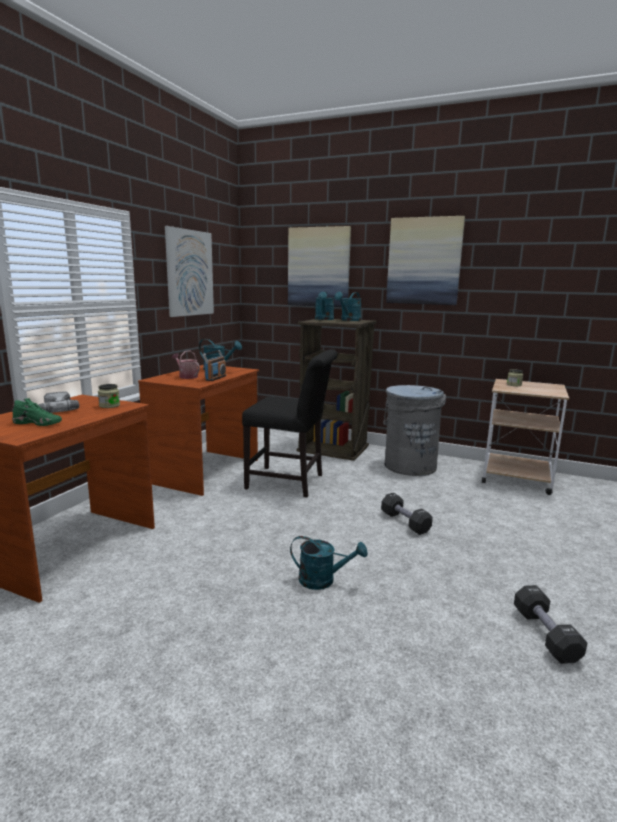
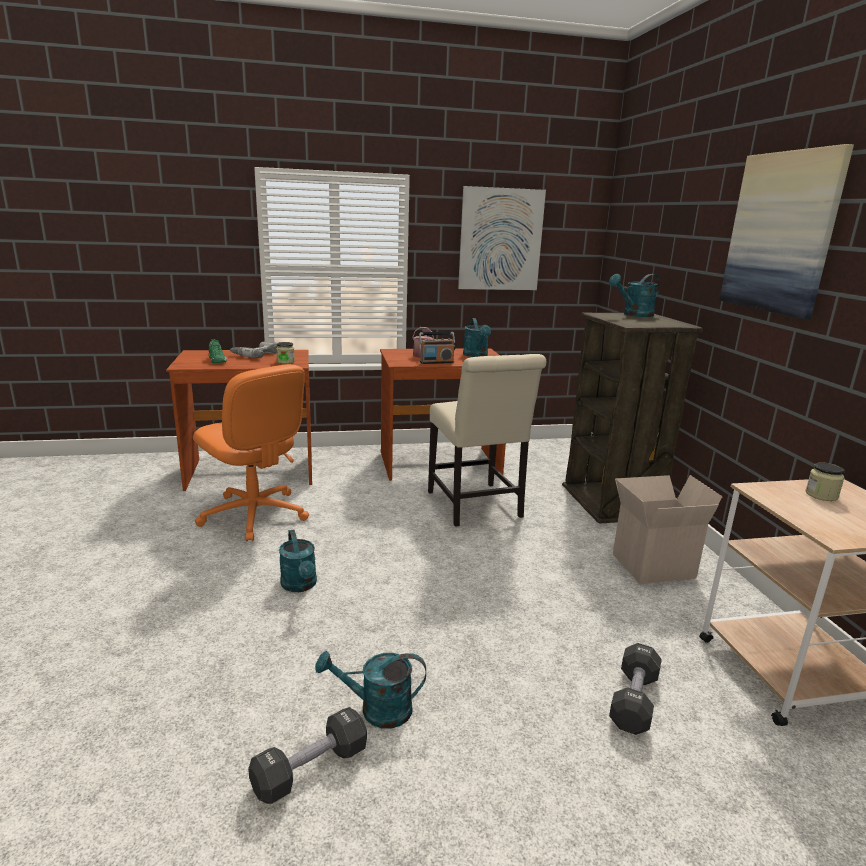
camera: 55 degrees right, 5 degrees up
(169, 571) = (254, 515): none -> orange office chair
(290, 483) = (476, 507): black chair -> beige chair
(319, 267) = (666, 236): picture -> none
(349, 320) = (652, 321): turquoise watering can -> turquoise watering can (376, 710)
(405, 522) = (476, 602): black dumbbell -> black dumbbell (633, 700)
(409, 466) = (653, 564): grey trash can -> cardboard box

